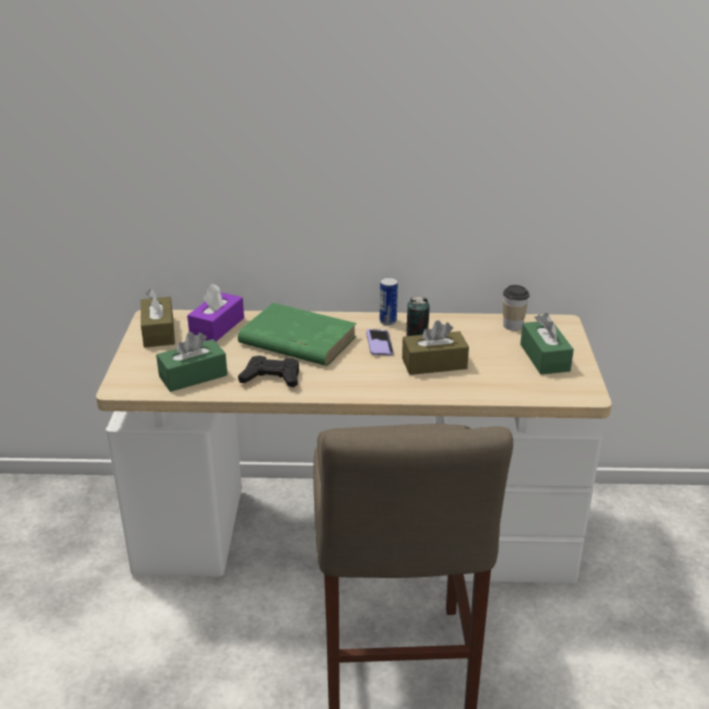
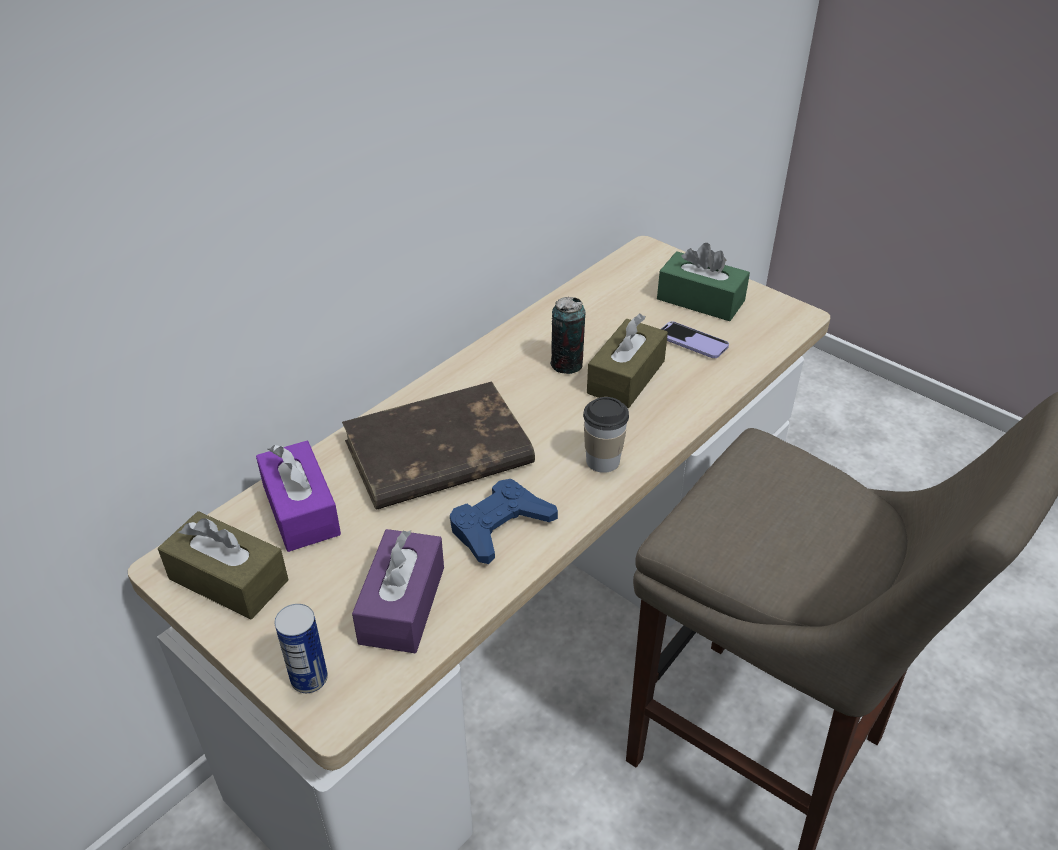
camera: 50 degrees left, 10 degrees up
(193, 376) = (402, 604): green tissue box -> purple tissue box
(271, 377) = (500, 526): black game controller -> blue game controller
(296, 340) = (436, 454): green book -> brown book
(379, 344) = (532, 392): phone -> phone (692, 342)
(388, 321) = (490, 357): can -> can (309, 679)
(512, 325) = (613, 282): cup -> cup (603, 461)

